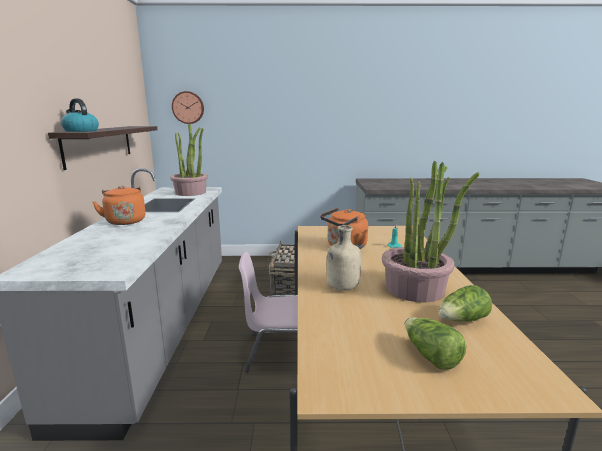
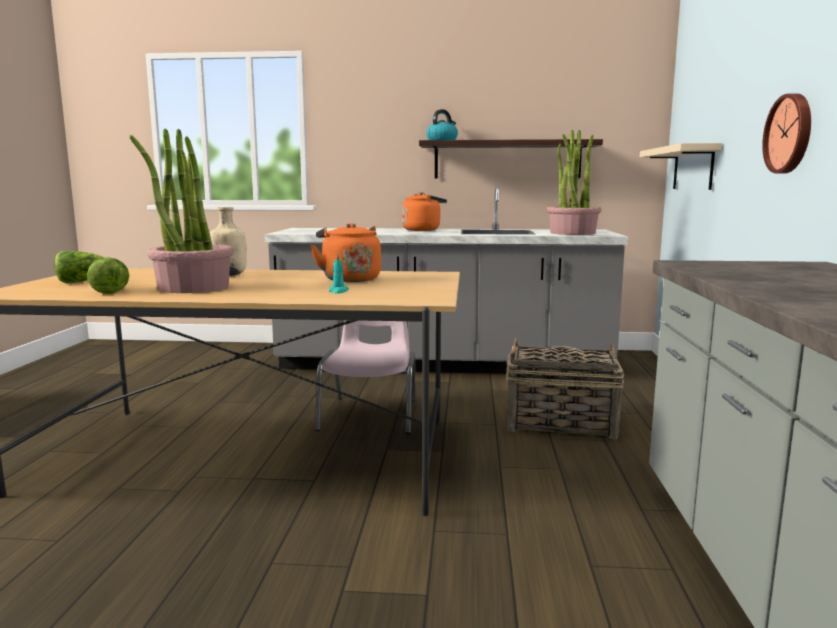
camera: 95 degrees right, 5 degrees down
(188, 107) = (690, 108): wall clock -> wall clock (790, 134)
(204, 143) = (693, 168): none -> beige shelf

